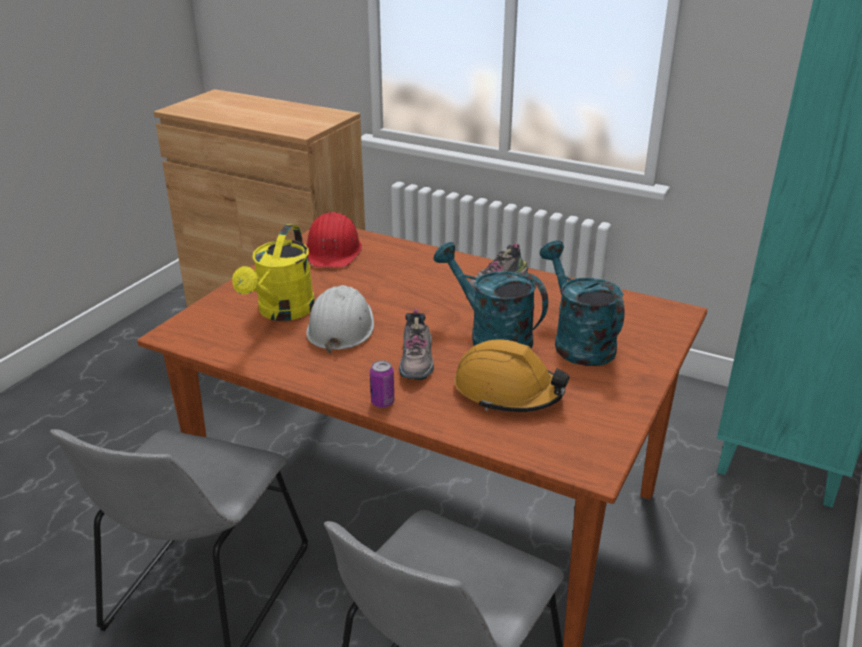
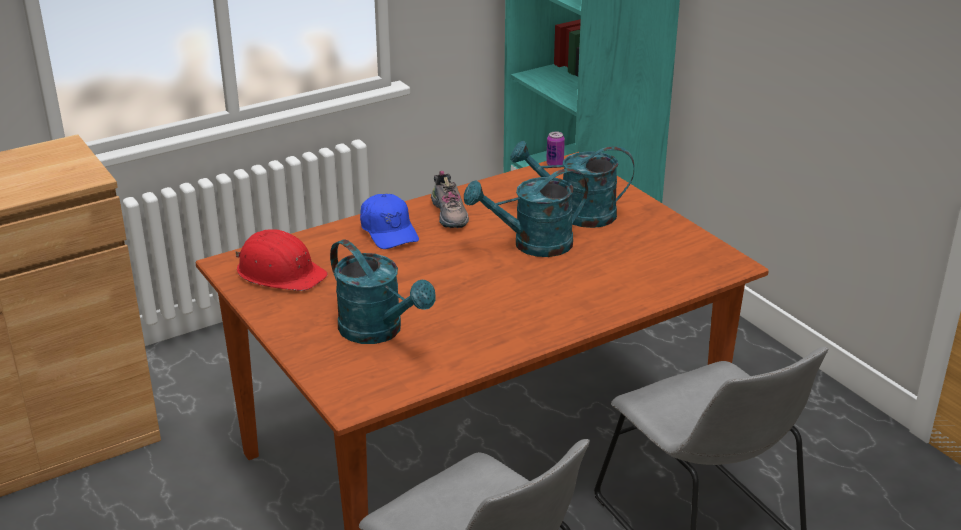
camera: 60 degrees left, 0 degrees up
(282, 312) = (379, 331): yellow watering can -> turquoise watering can
(341, 327) = (443, 308): white hard hat -> none
(382, 402) = (584, 321): can -> can (555, 164)
(417, 361) = (537, 288): shoe -> none
(439, 269) = (389, 231): none -> blue cap
(508, 391) = (618, 264): orange hard hat -> none

